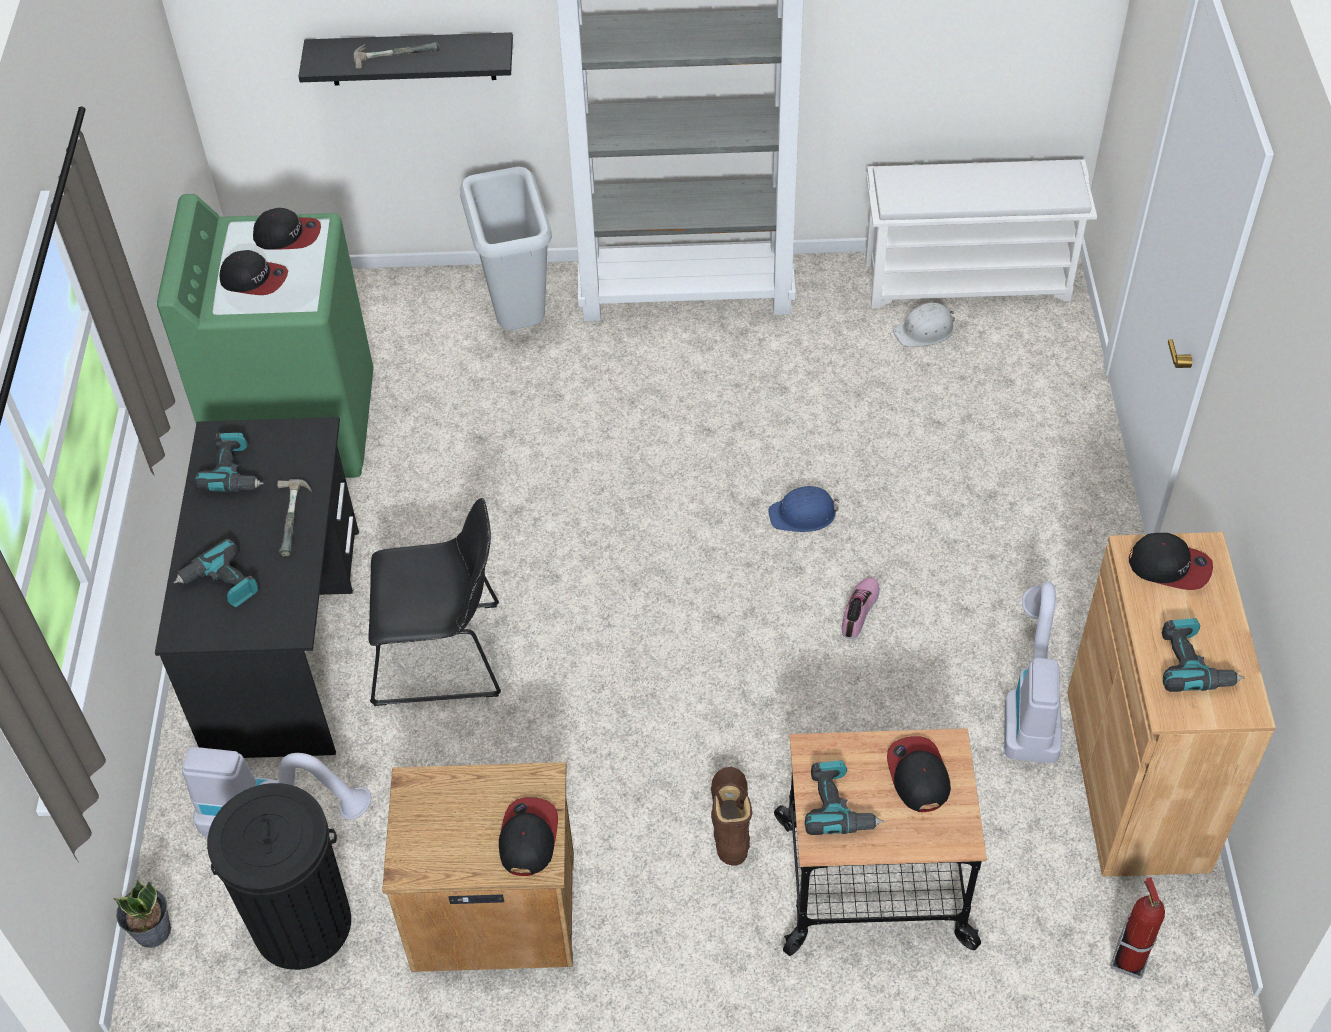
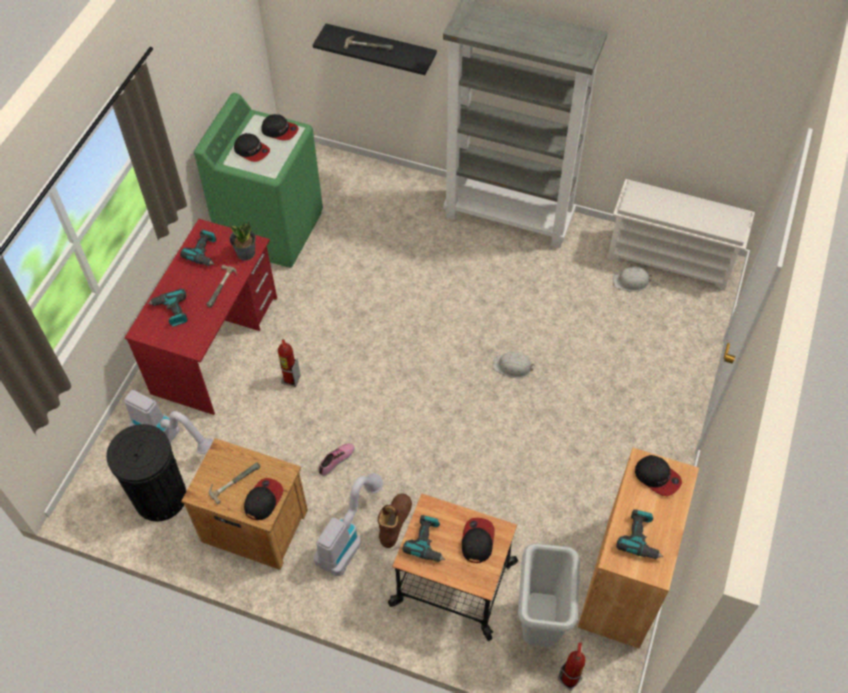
camera: 20 degrees right, 5 degrees up
(152, 930) = (89, 474): potted plant -> potted plant (245, 253)
(285, 640) = (216, 345): black desk -> red desk
(444, 654) = (290, 379): black chair -> fire extinguisher
(459, 824) = (233, 480): none -> hammer
(520, 319) = (412, 205): grey trash can -> grey trash can (540, 625)
(803, 514) = (512, 366): blue hard hat -> white hard hat
(860, 610) = (517, 431): shoe -> shoe (337, 460)
(1030, 704) = (585, 517): vacuum cleaner -> vacuum cleaner (347, 537)

